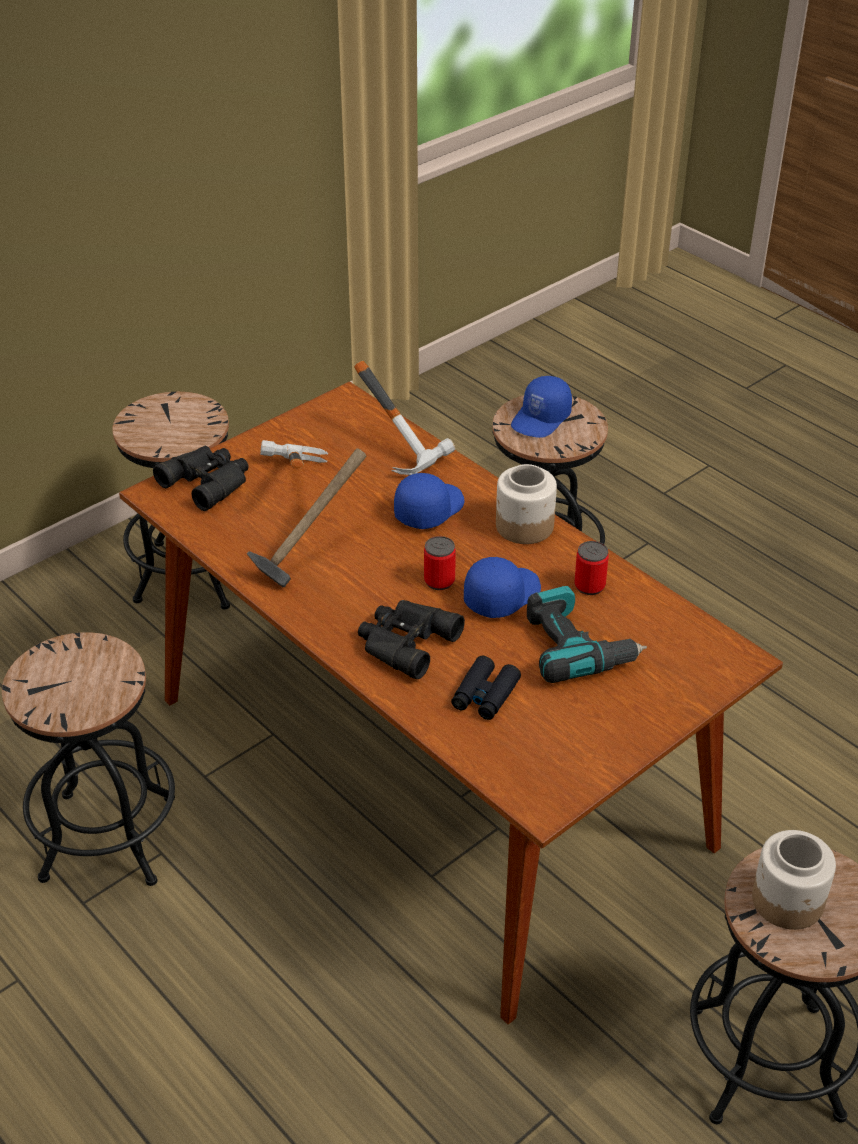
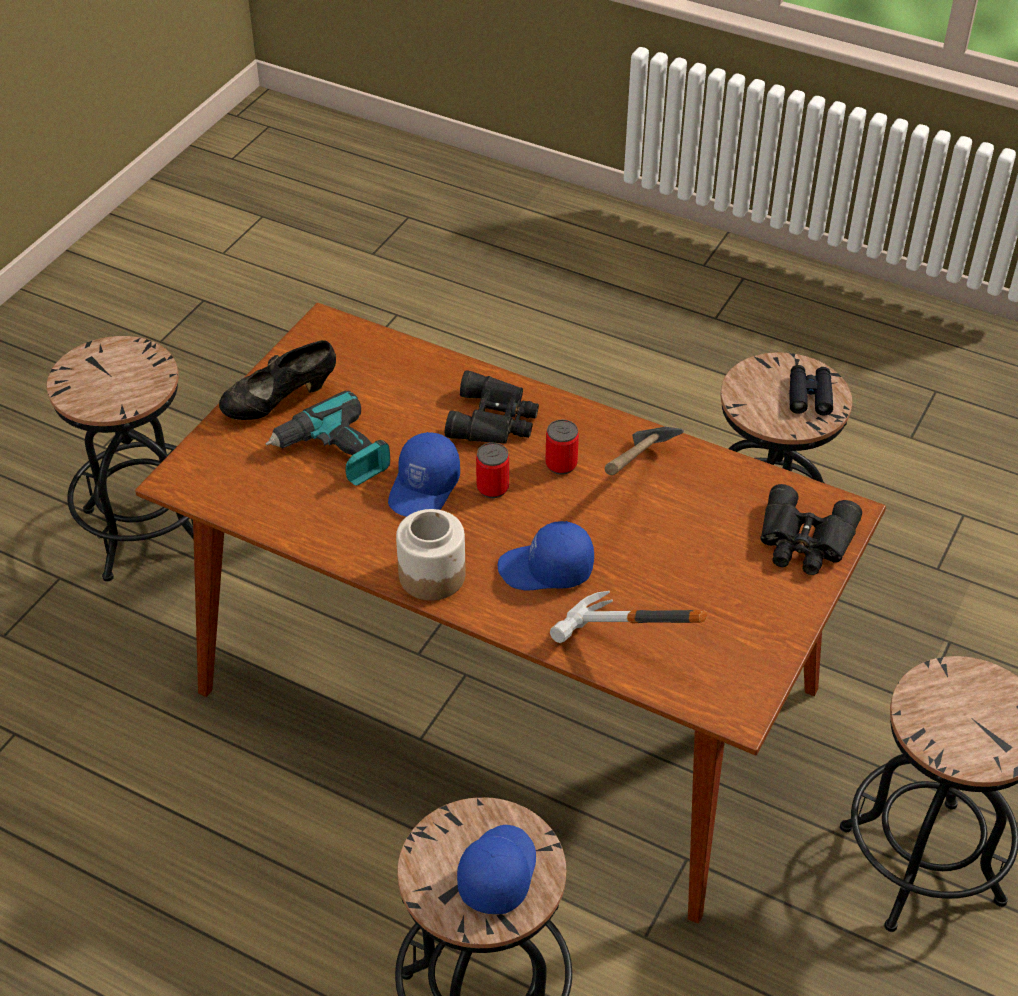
camera: 160 degrees right, 5 degrees up
(287, 486) = (716, 558): hammer -> none
(428, 509) = (546, 570): blue cap -> blue cap turned 75 degrees clockwise
(485, 695) = (402, 392): black binoculars -> black binoculars (809, 395)
(589, 586) = (340, 521): can -> can (561, 464)
(619, 716) = (280, 402): none -> black shoe
(788, 901) = (127, 376): jar -> none

